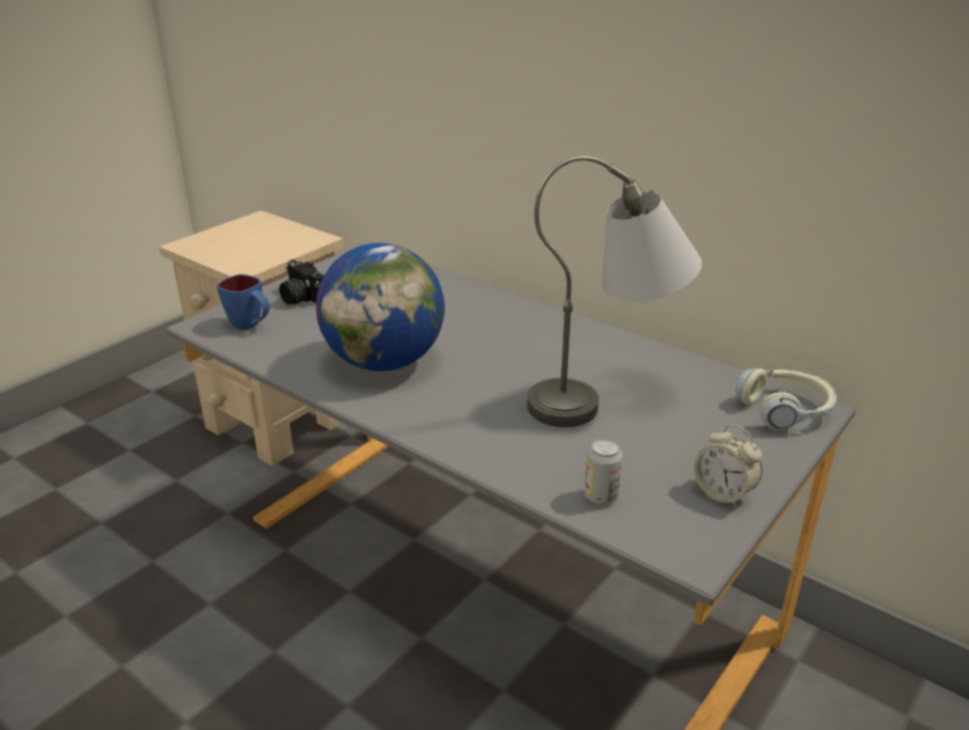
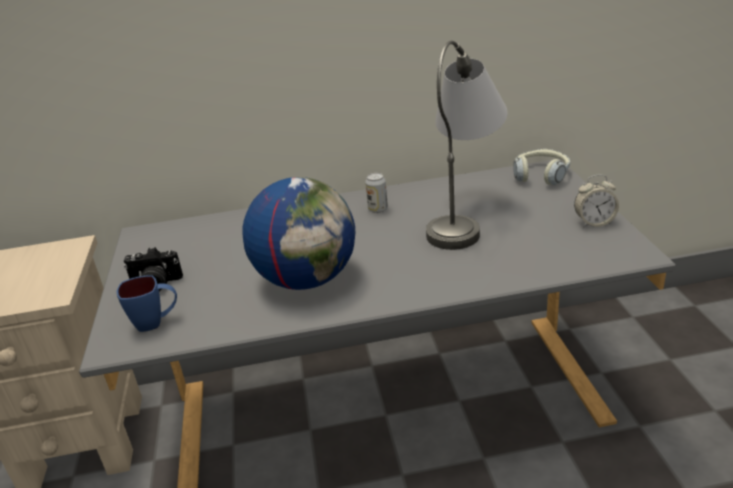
camera: 45 degrees left, 0 degrees up
(601, 497) = (557, 259): can -> can (378, 209)

